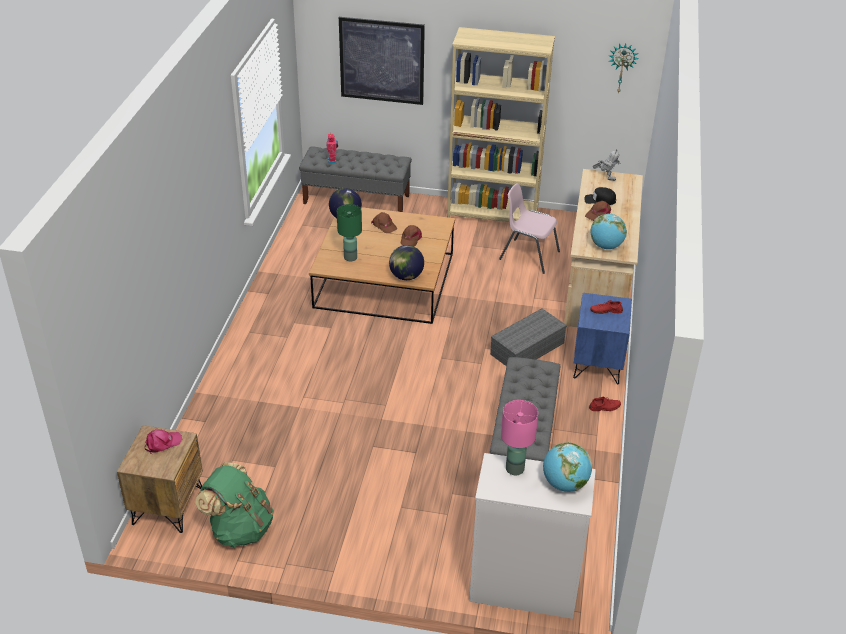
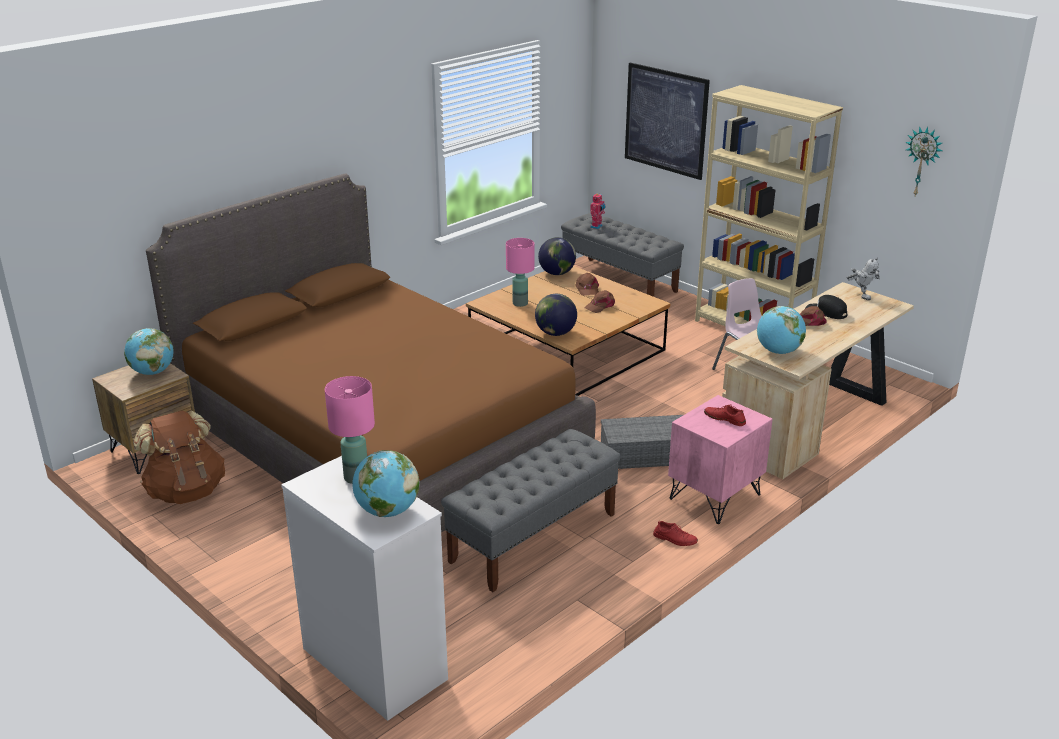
camera: 35 degrees right, 10 degrees down
(162, 443) = (152, 372): pink cap -> globe
(240, 528) = (186, 491): green backpack -> brown backpack
(338, 420) = (379, 443): none -> brown bed
(350, 257) = (520, 303): green table lamp -> pink table lamp
(598, 364) = (715, 497): blue nightstand -> pink nightstand

